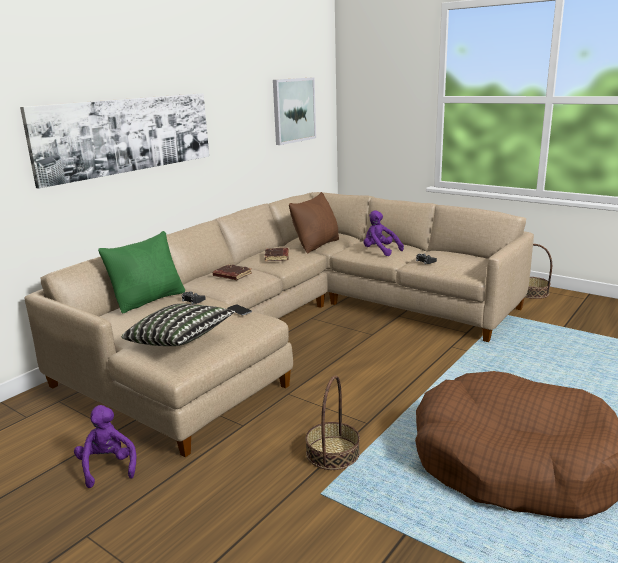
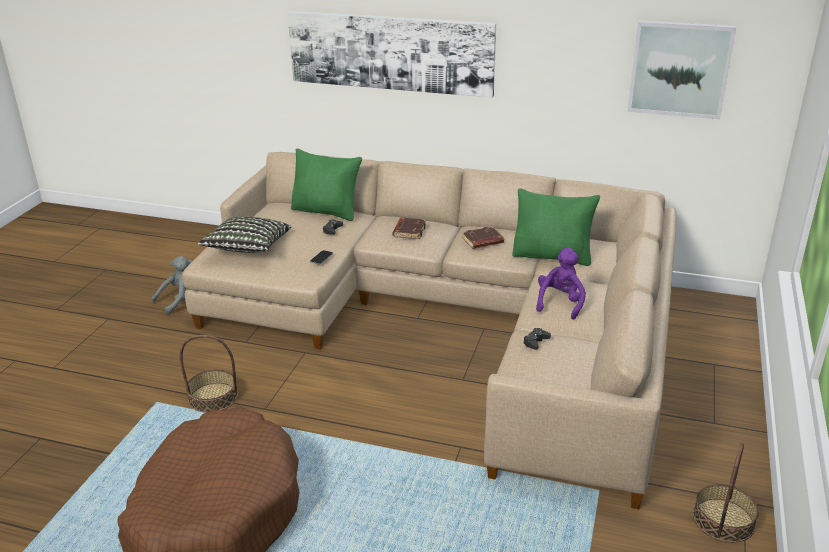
camera: 70 degrees right, 10 degrees up
(108, 467) = (179, 301): purple plush toy -> grey plush toy
(316, 245) = (552, 256): brown pillow -> green pillow

